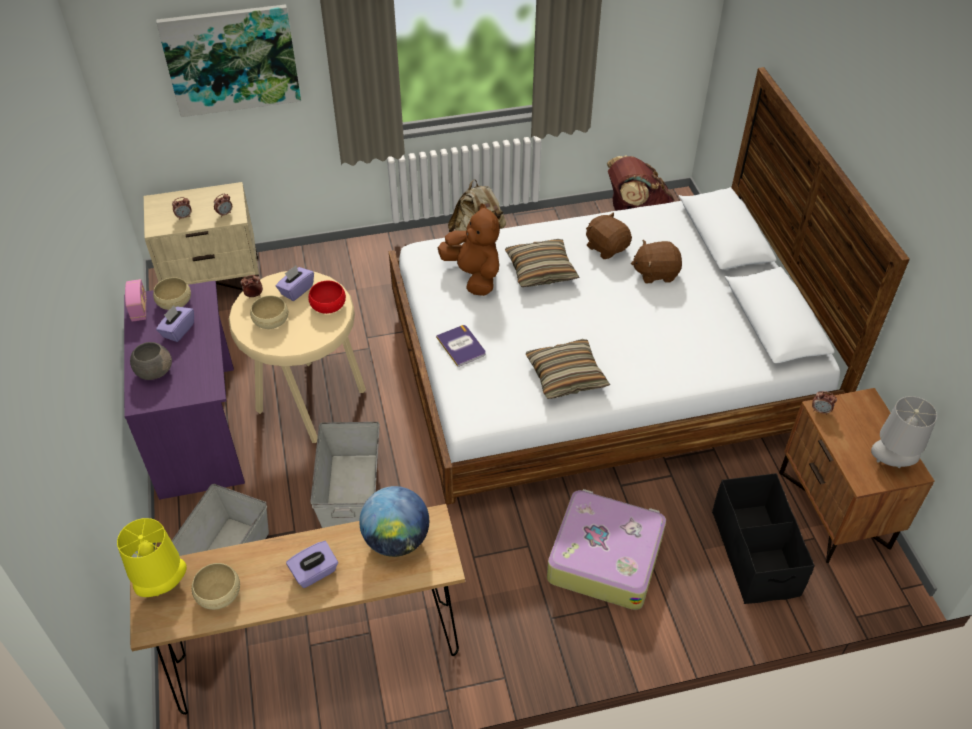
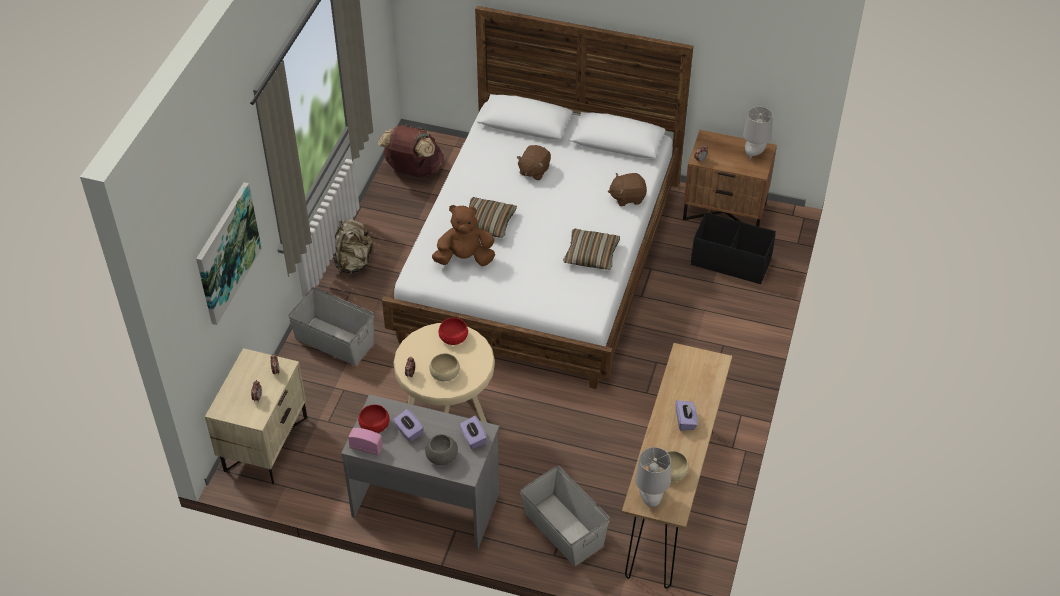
camera: 60 degrees left, 0 degrees up
(163, 588) = (651, 497): yellow table lamp -> grey table lamp
(174, 301) = (374, 424): beige bowl -> red bowl
(200, 429) = (426, 503): purple desk -> grey desk
(296, 290) = (424, 349): purple tissue box -> purple tissue box (473, 438)
(352, 493) = (551, 435): grey storage box -> grey storage box (334, 340)
(396, 540) = (686, 375): globe -> none
(461, 346) = (527, 293): book -> none
(604, 557) = (688, 330): suitcase -> none
(606, 247) = (491, 181): brown plush toy -> brown plush toy (627, 197)

